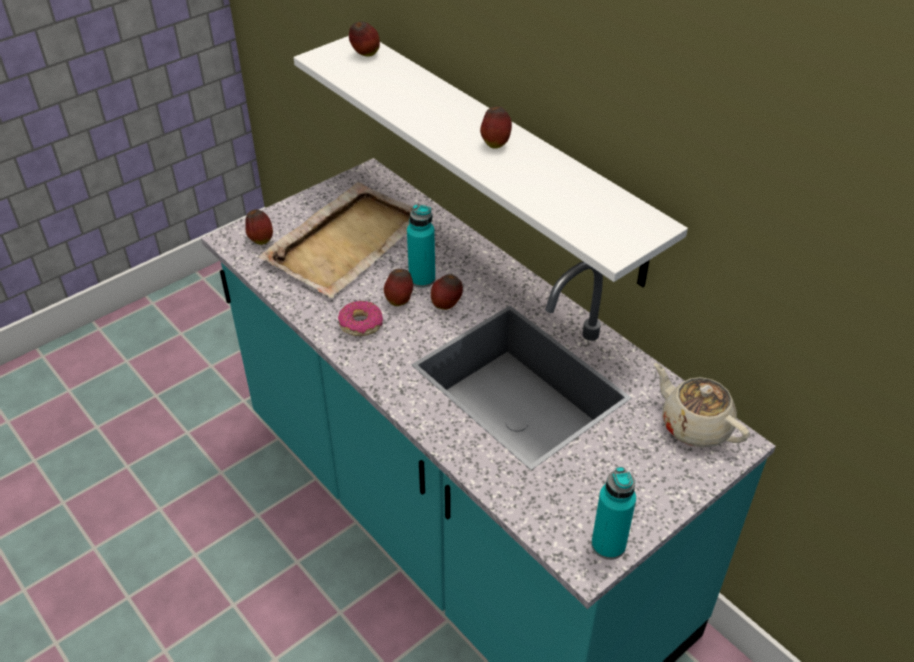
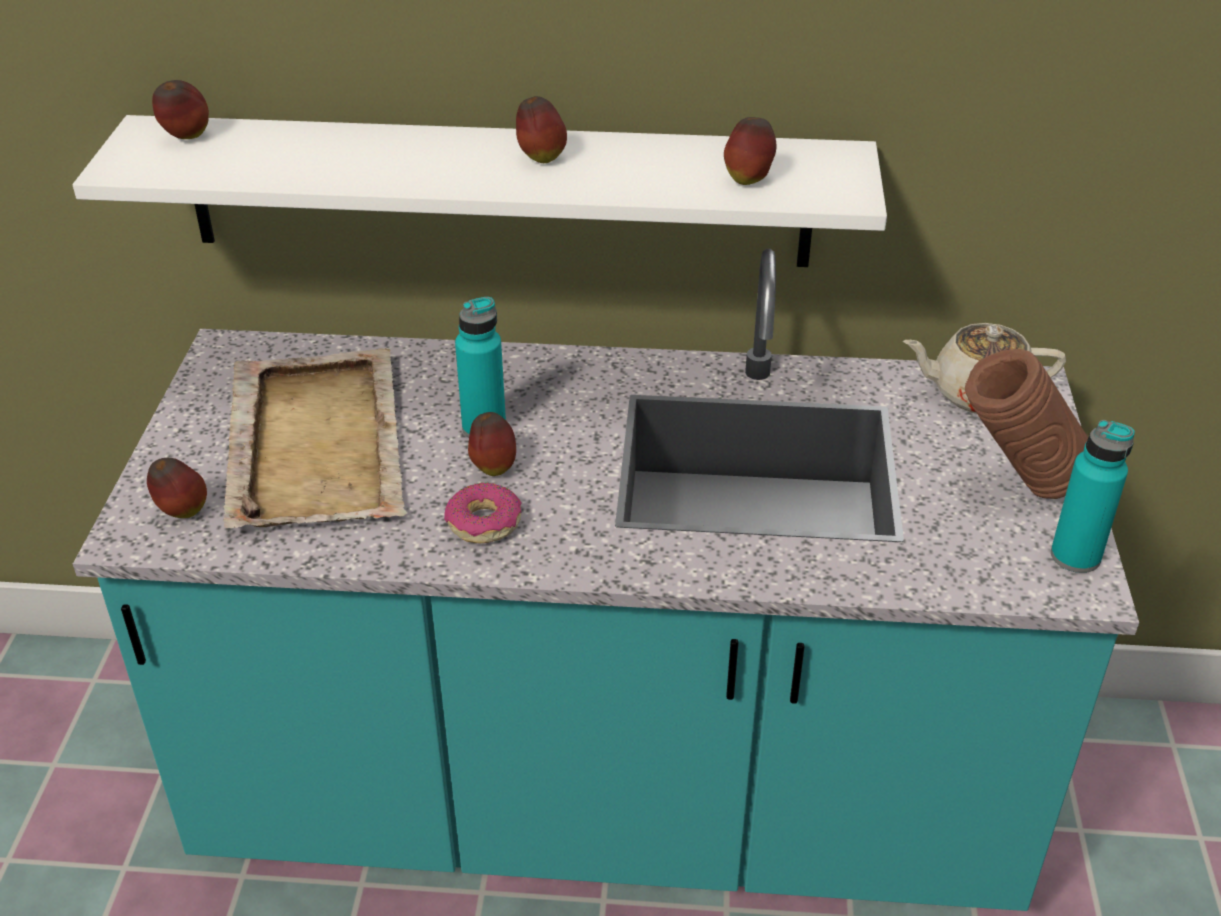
camera: 45 degrees left, 5 degrees down
(446, 305) = (559, 438): apple -> apple (748, 179)
(636, 487) = (1017, 485): none -> brown vase

